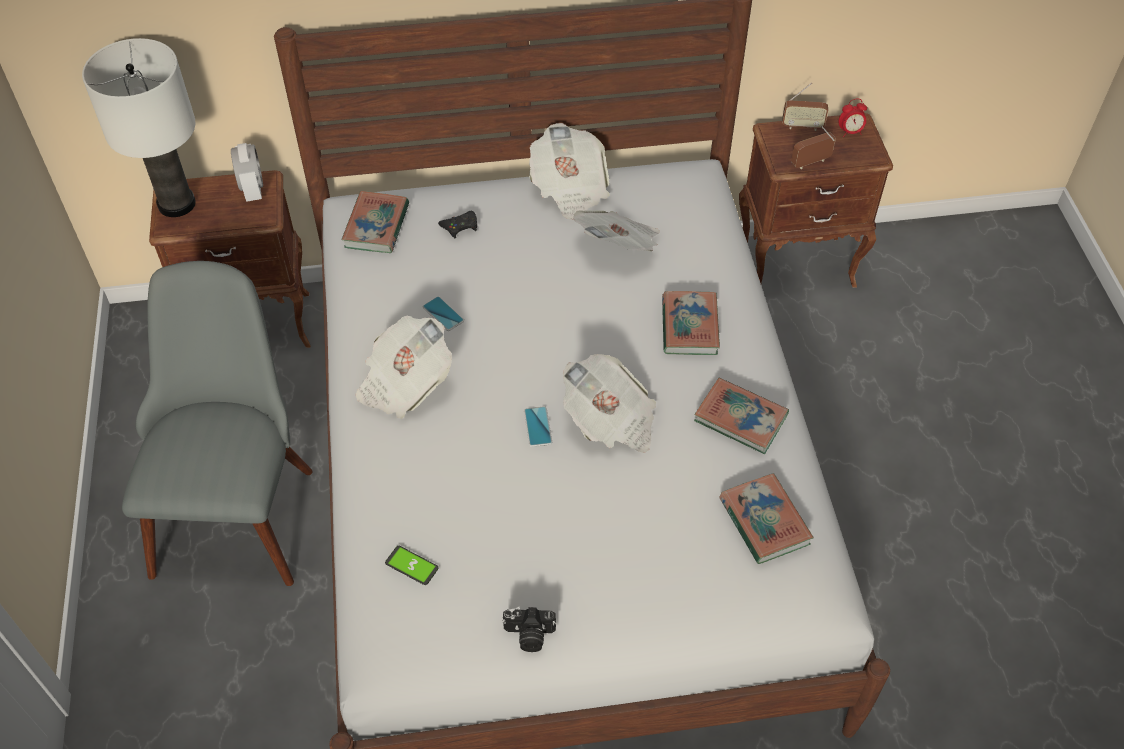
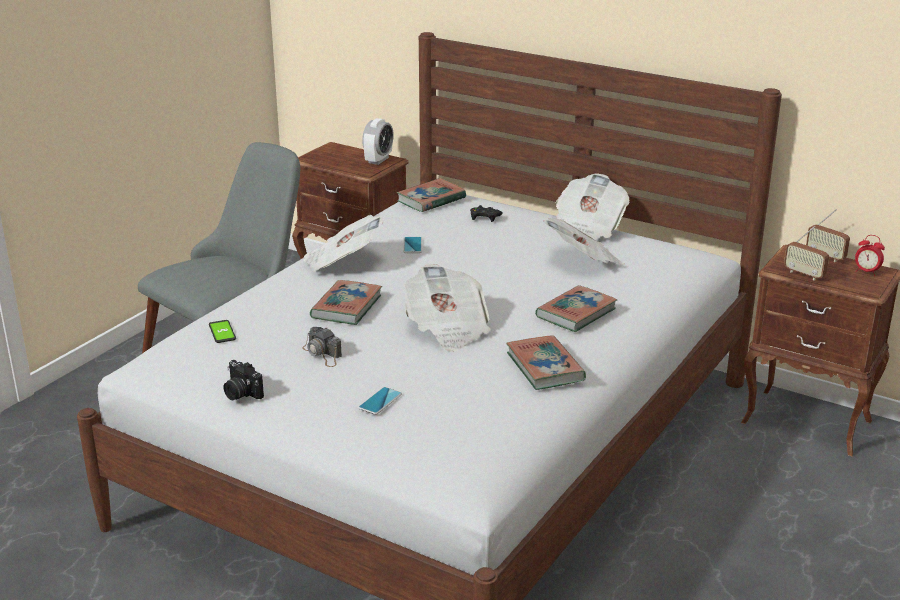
camera: 40 degrees right, 25 degrees down
(177, 204) = (327, 151): white table lamp -> none
(538, 427) = (394, 311): phone -> phone (380, 401)
(543, 531) = (323, 354): none -> camera
(764, 522) = (482, 420): book -> book (346, 307)
(810, 163) = (804, 274): radio -> radio turned 150 degrees counterclockwise

